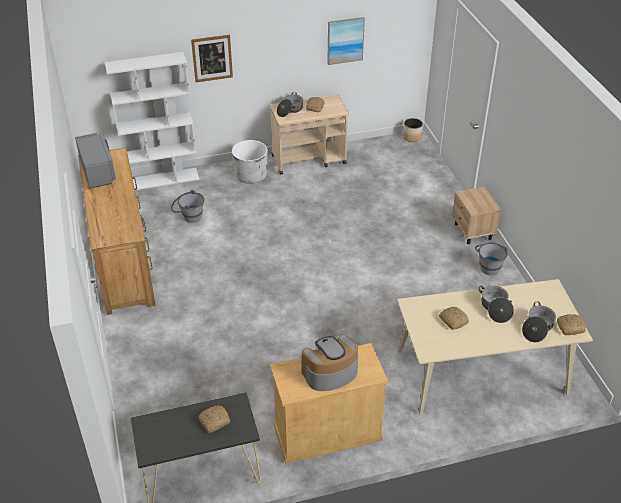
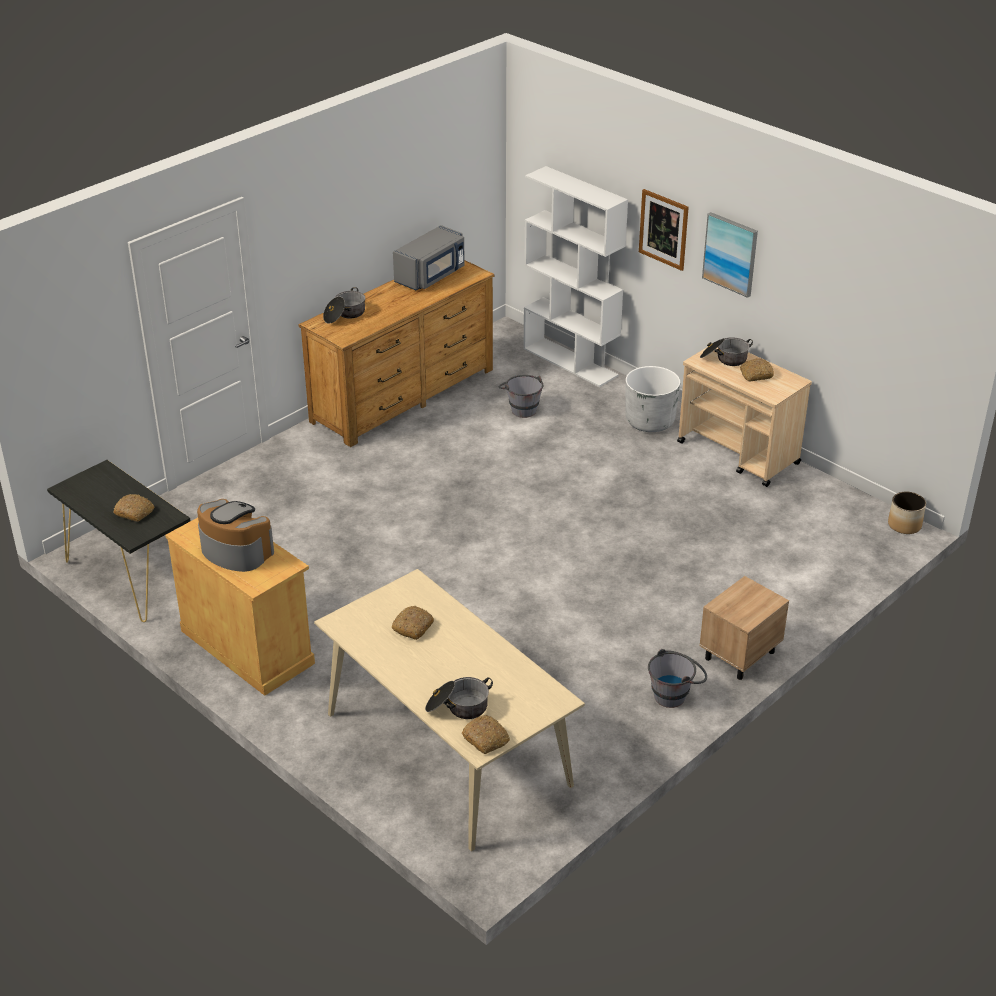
camera: 60 degrees right, 5 degrees down
(345, 40) = (836, 301): picture -> picture (730, 254)
(495, 308) = (467, 657): cooking pot -> cooking pot (345, 315)

